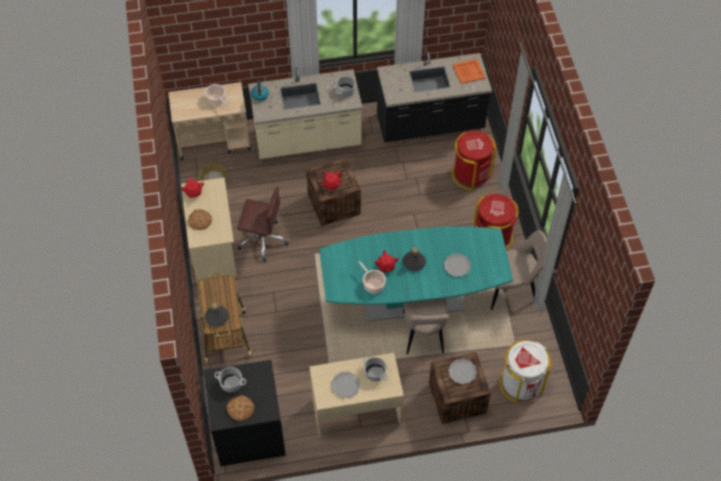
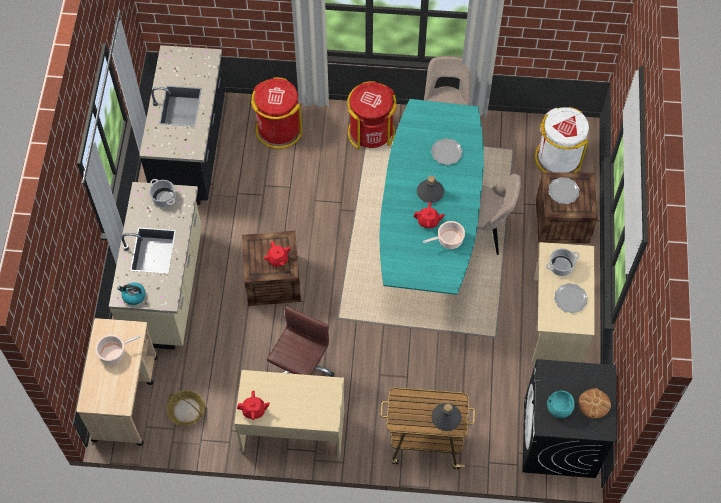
camera: 75 degrees left, 5 degrees up
(200, 220) = (300, 410): bread -> none
(231, 383) = (559, 407): cooking pot -> turquoise bowl
(468, 71) = (184, 64): orange tray -> none

